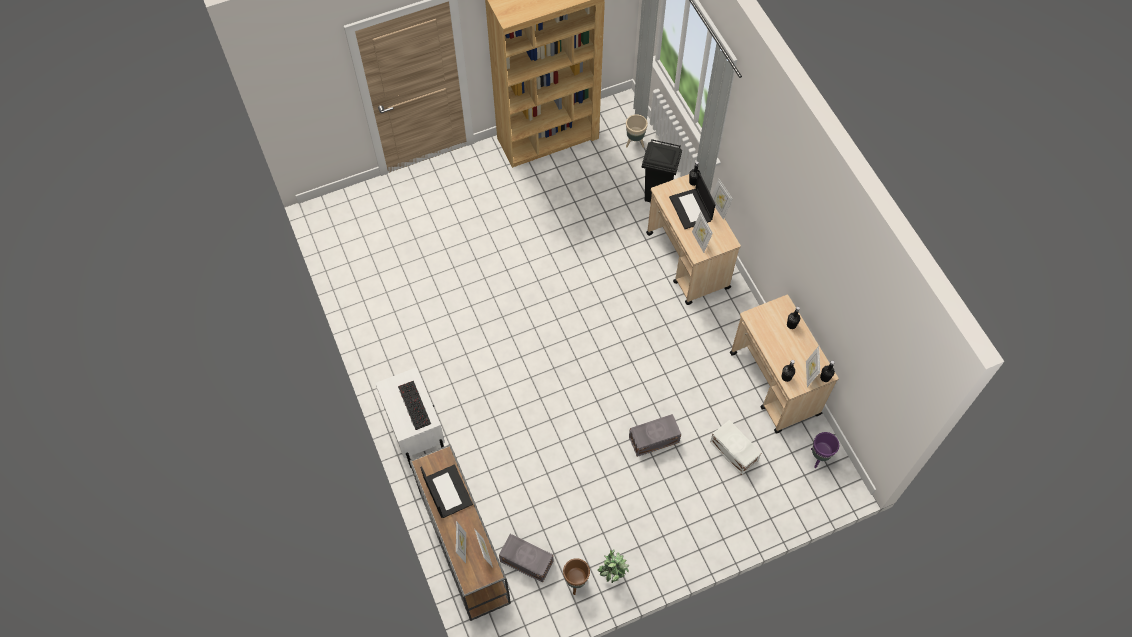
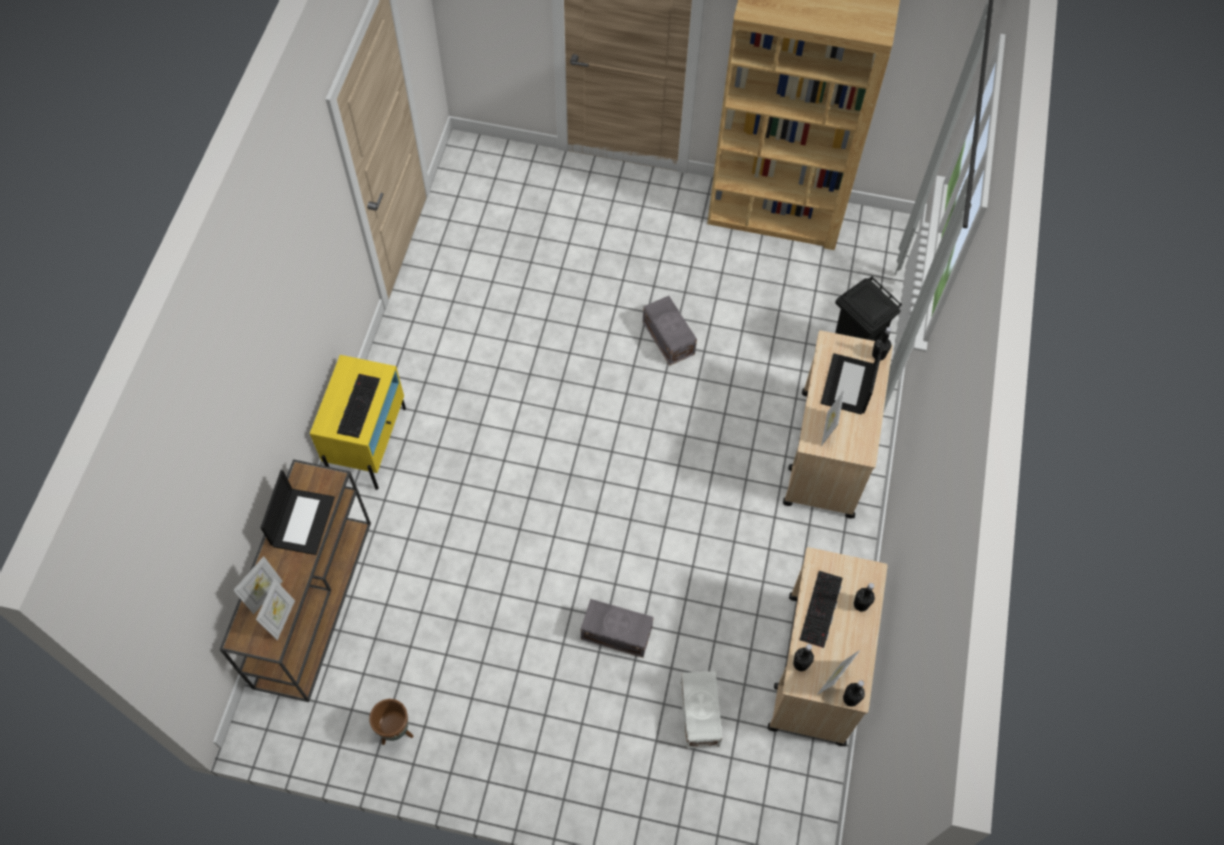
camera: 35 degrees right, 0 degrees up
(416, 430) = (369, 442): white nightstand -> yellow nightstand
(526, 560) = (364, 667): grey storage box -> grey storage box (668, 337)
(612, 575) = (441, 754): potted plant -> none
(635, 143) = (873, 280): beige planter -> none
(719, 208) = (884, 405): picture frame -> none
(774, 341) = (822, 610): none -> keyboard
(819, 458) = (798, 797): purple planter -> none

